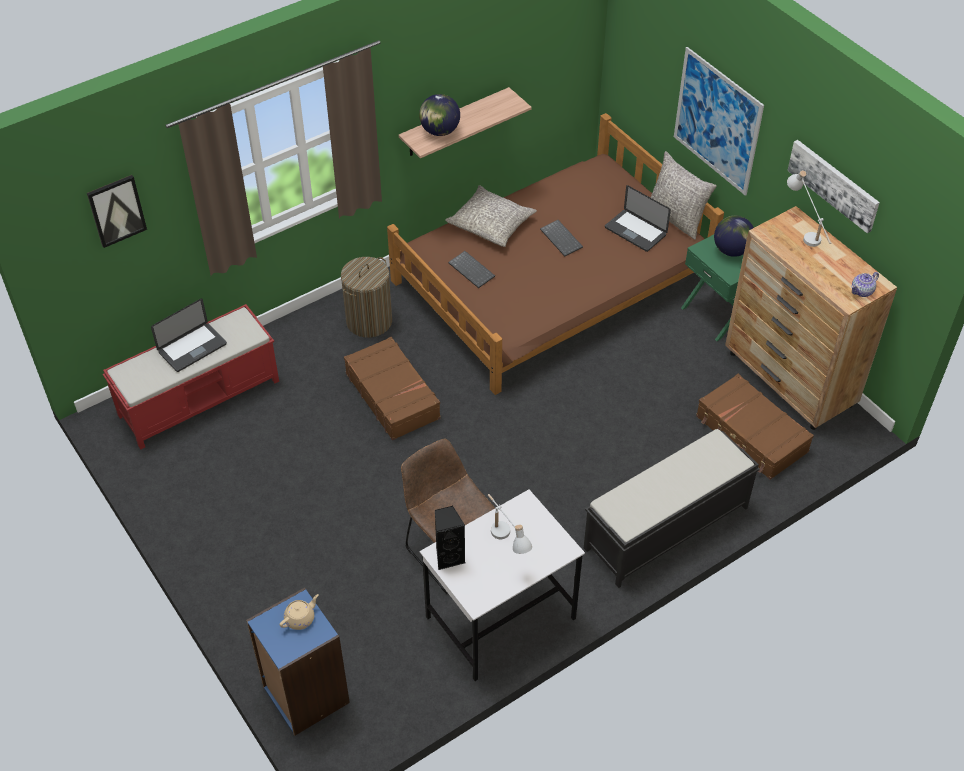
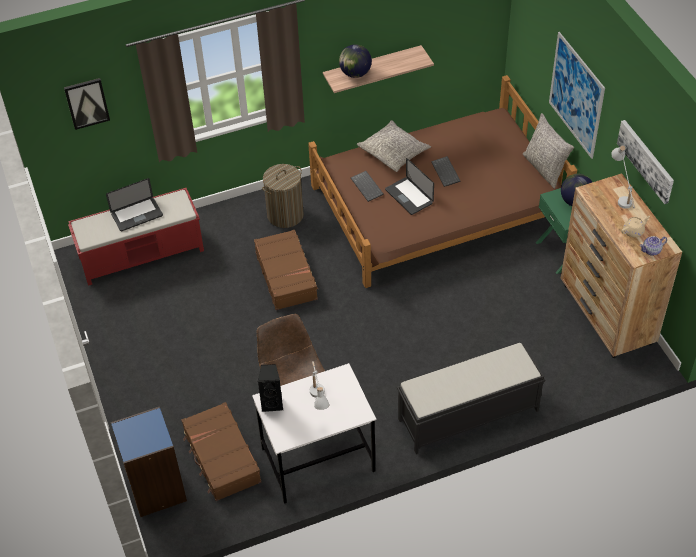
camera: 15 degrees right, 0 degrees up
(300, 618) = (149, 428): beige teapot -> beige teapot (633, 231)
(635, 231) = (507, 175): laptop -> laptop (409, 196)
(751, 435) = (560, 353): brown suitcase -> brown suitcase (221, 457)

